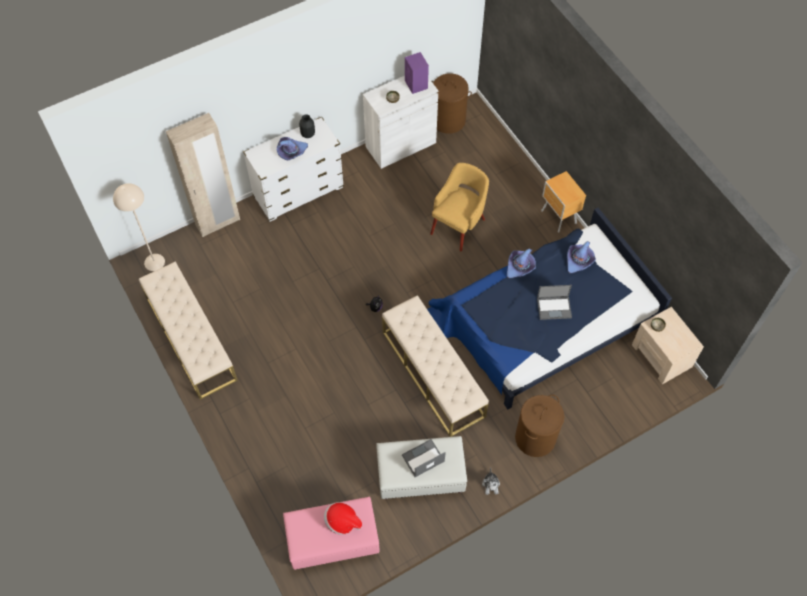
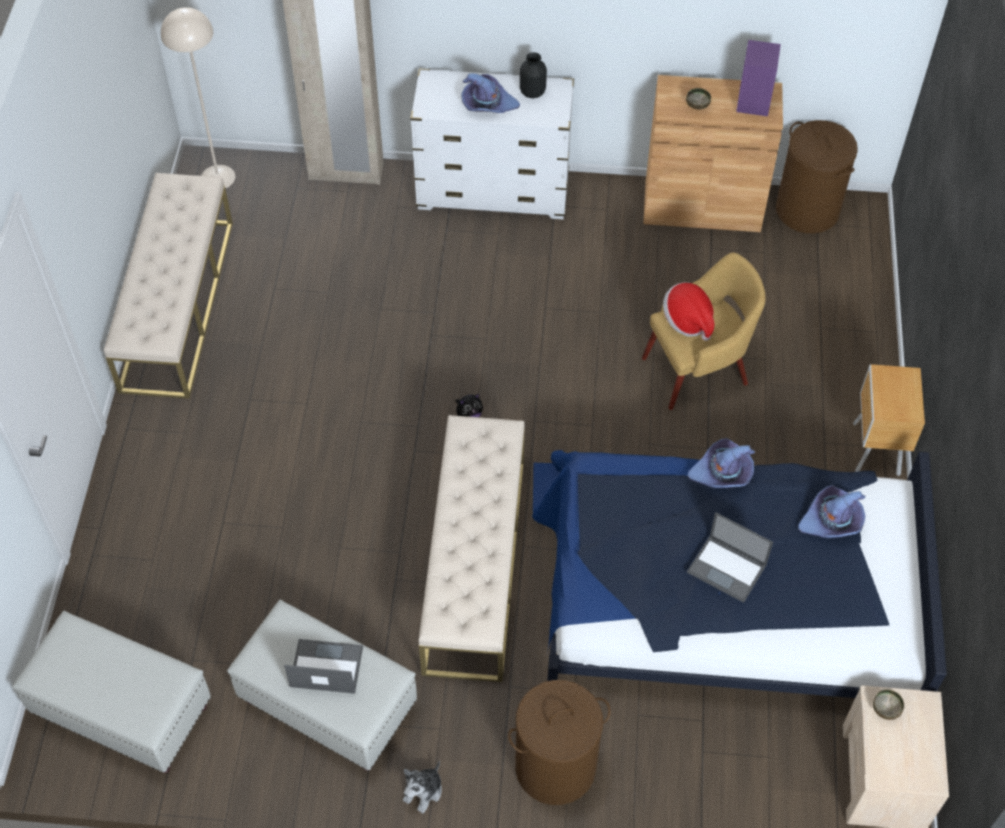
camera: 35 degrees right, 5 degrees down
(332, 540) = (122, 710): pink ottoman -> white ottoman
(342, 521) = (129, 679): hat -> hat (687, 320)
(400, 144) = (702, 206): white cabinet -> brown cabinet

